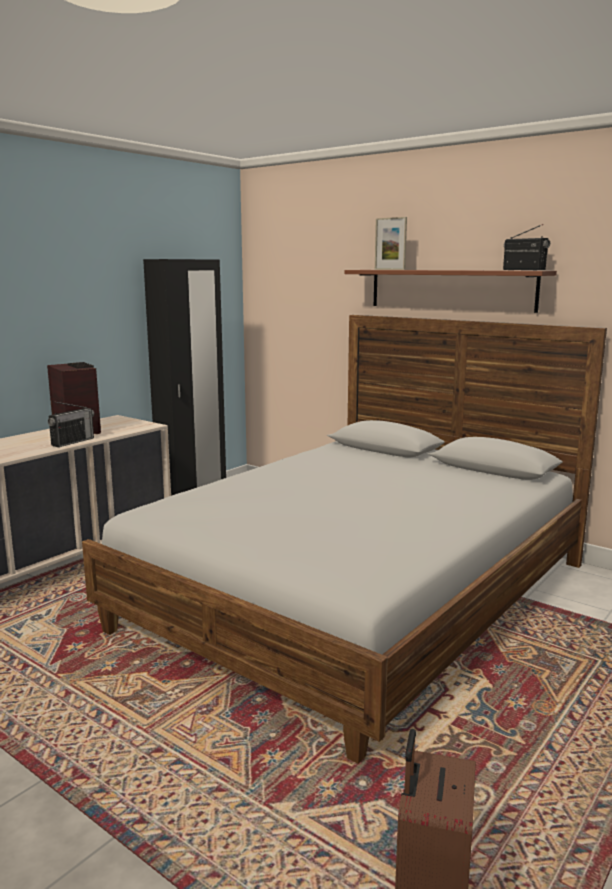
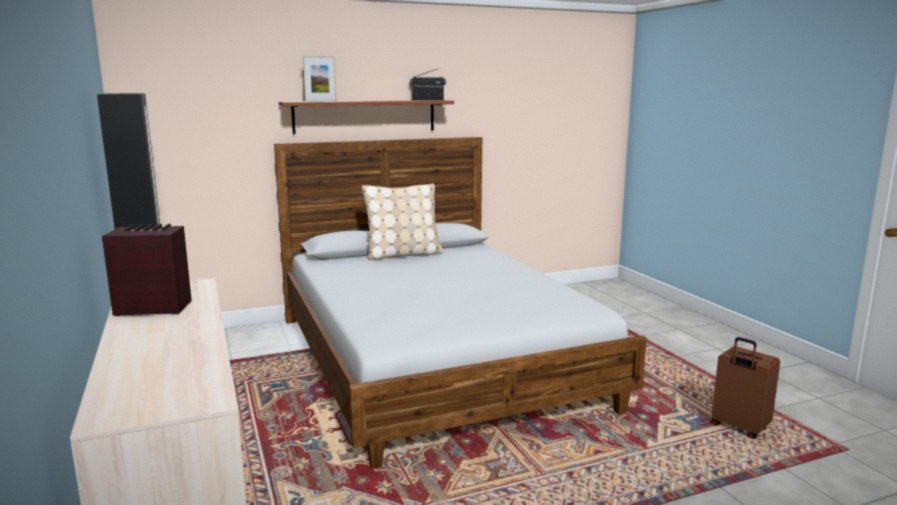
camera: 60 degrees left, 0 degrees up
(72, 442) = (202, 314): radio -> none
(417, 464) = (403, 254): none -> beige pillow

